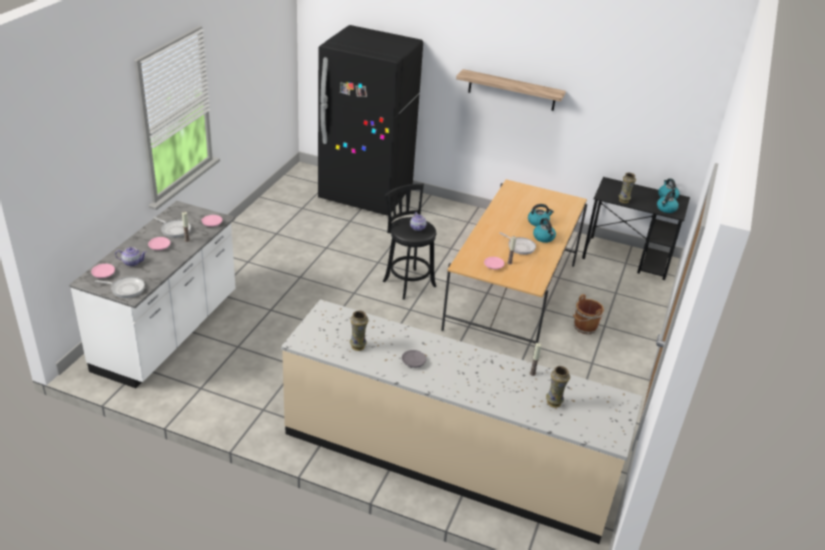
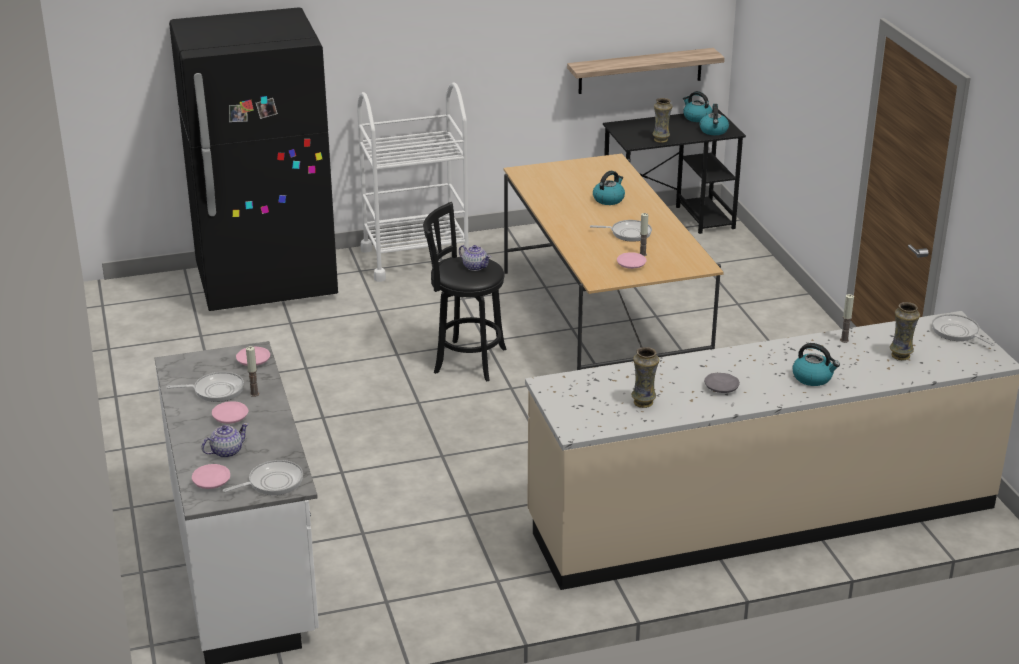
camera: 35 degrees left, 5 degrees down
(456, 215) = (416, 258): none -> white cart
(511, 90) = (451, 42): shelf -> shelf (640, 71)
(544, 238) = (639, 213): kettle -> kettle (813, 377)
(584, 327) = (720, 315): brown bucket -> none
(616, 408) = (957, 332): none -> frying pan

